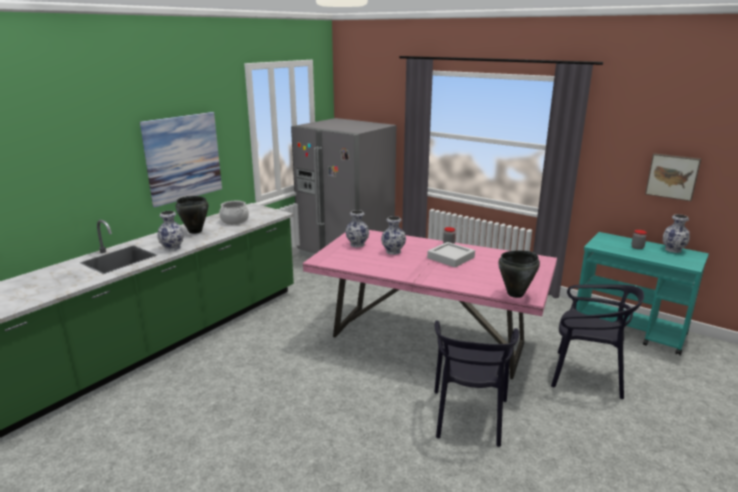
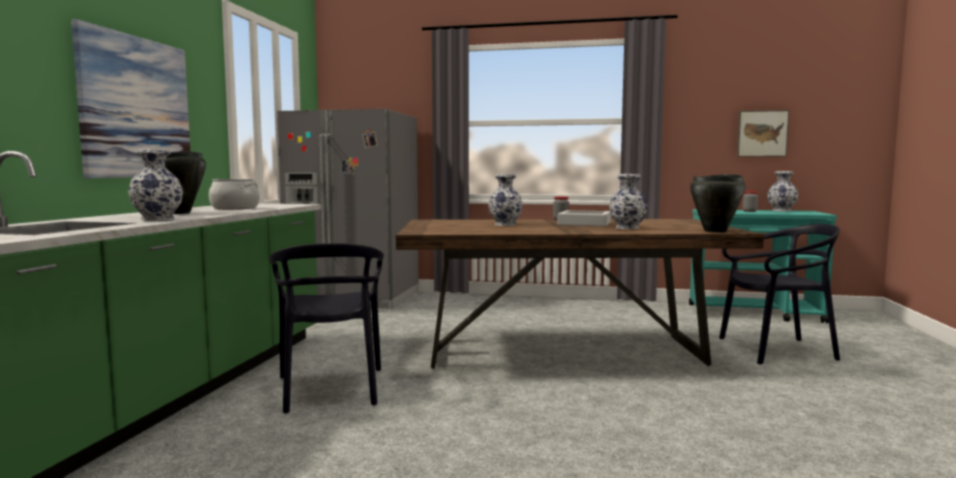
camera: 25 degrees left, 15 degrees down
(357, 244) = (446, 224): vase -> vase (627, 228)
(428, 340) = (564, 351): pink dining table -> brown dining table
(469, 416) = (716, 406): black chair -> black chair (331, 389)

